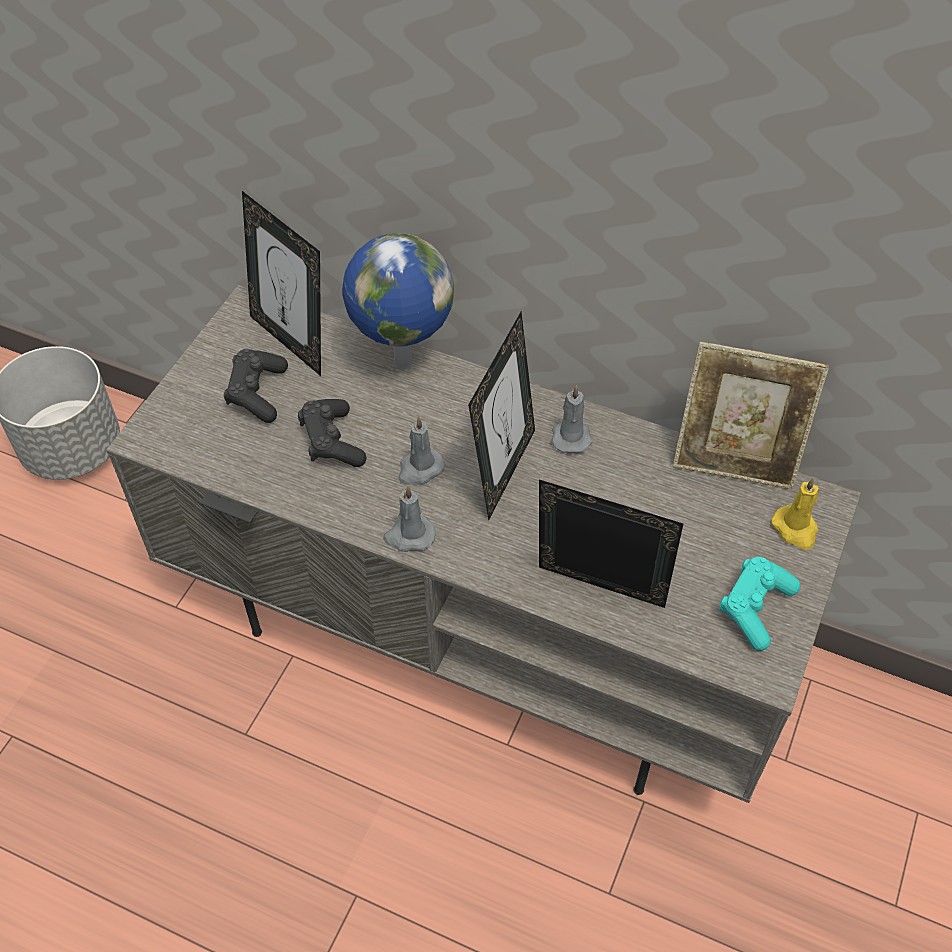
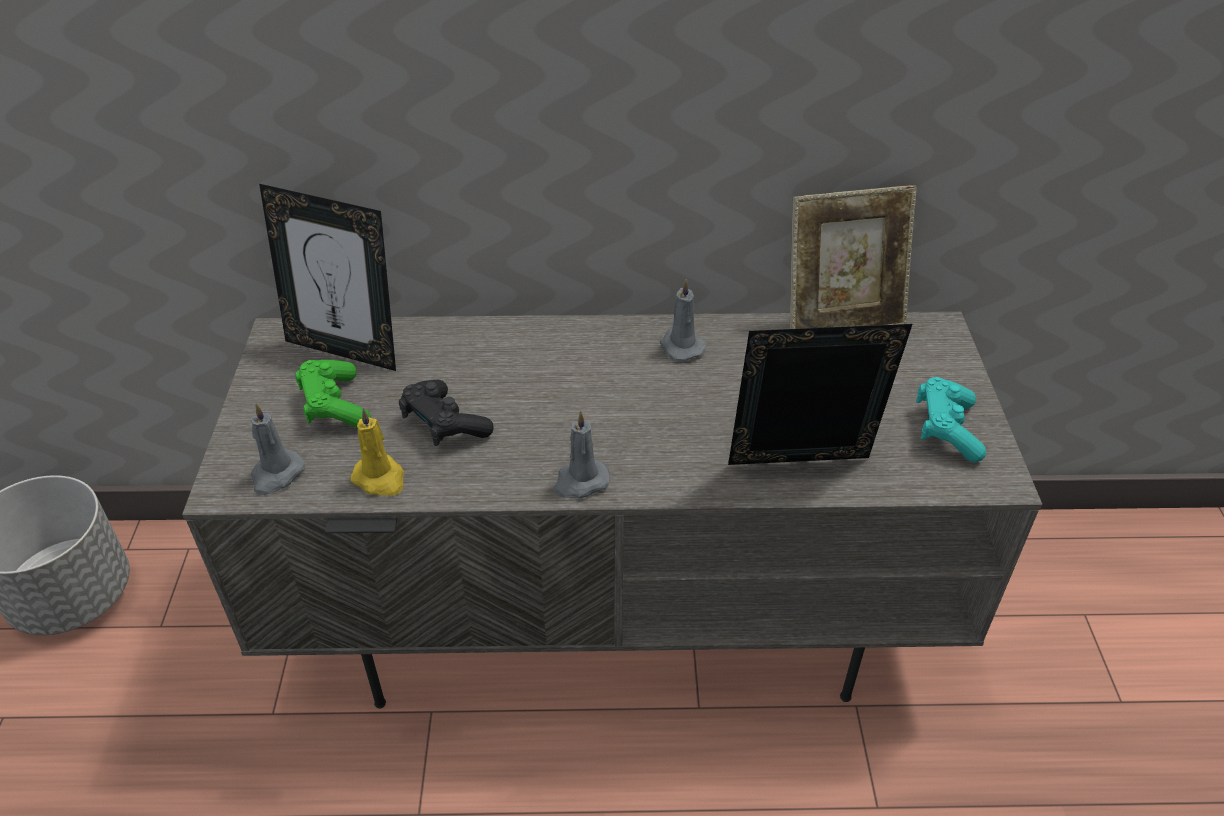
camera: 25 degrees left, 10 degrees down
(257, 393) = (335, 406): black game controller -> green game controller
(401, 362) = (473, 335): globe -> none
(420, 469) = (552, 419): grey candle -> grey candle (276, 475)
(503, 470) = (636, 394): picture frame -> none
(795, 529) = (931, 356): yellow candle -> yellow candle (380, 479)

